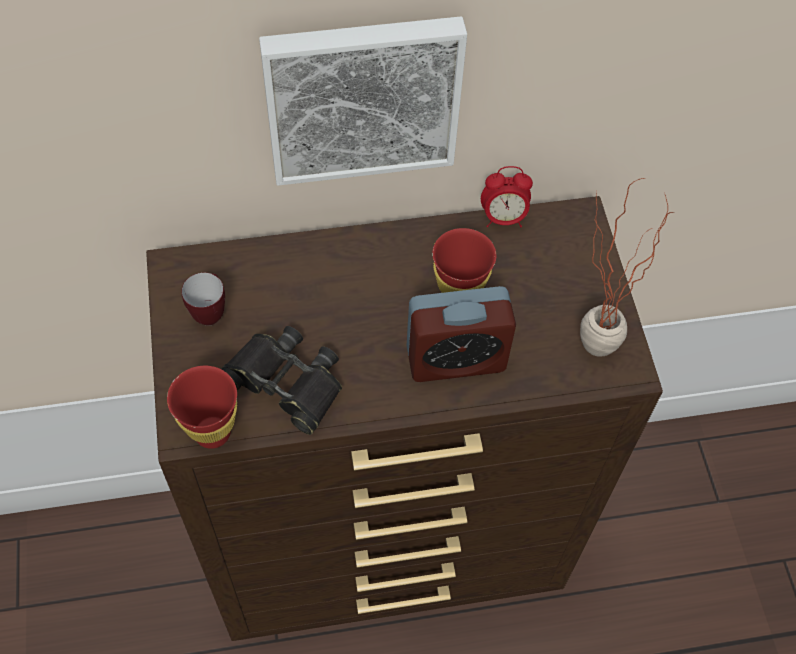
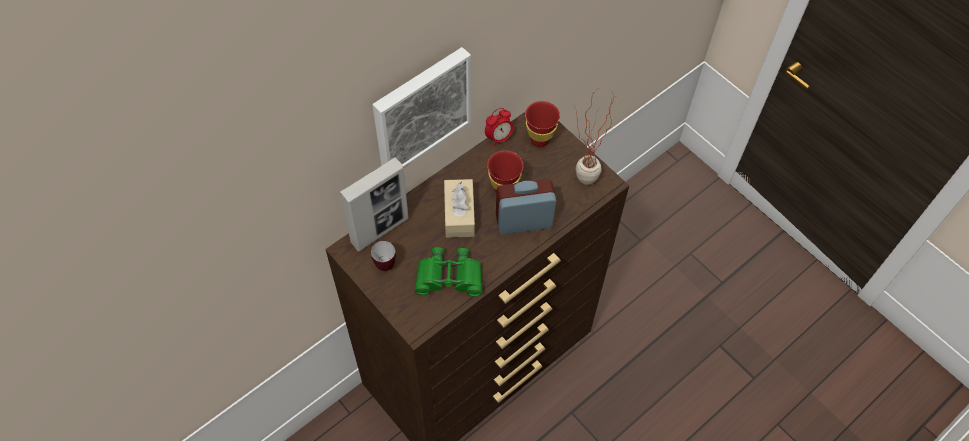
camera: 30 degrees left, 0 degrees up
(212, 432) = (430, 321): red cup -> red cup (539, 140)
(238, 263) = (380, 230): none -> picture frame
(286, 383) = (449, 277): black binoculars -> green binoculars
(366, 298) = (459, 214): none -> beige tissue box
(455, 359) = (523, 221): alarm clock -> alarm clock turned 150 degrees counterclockwise

